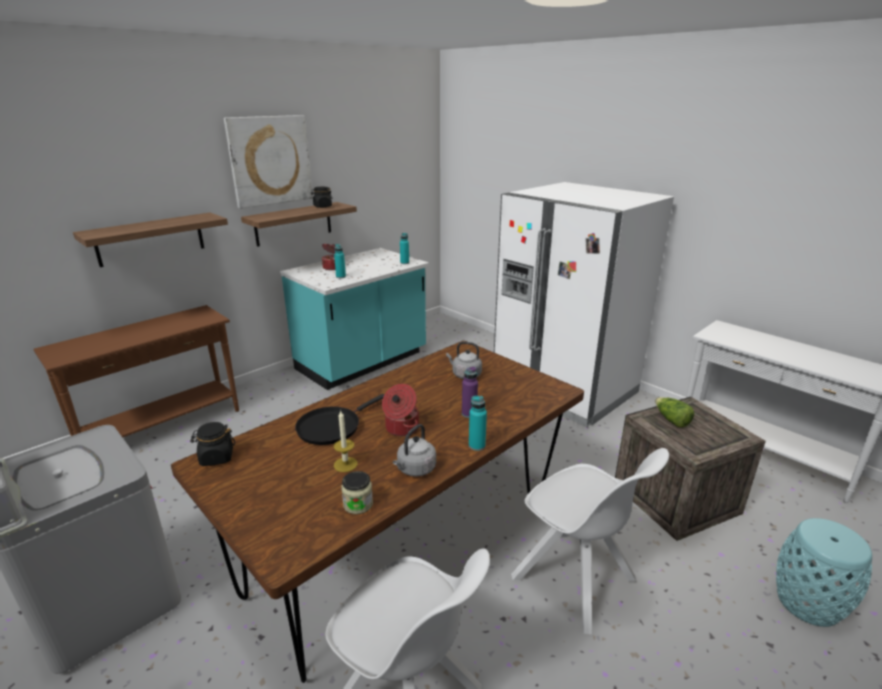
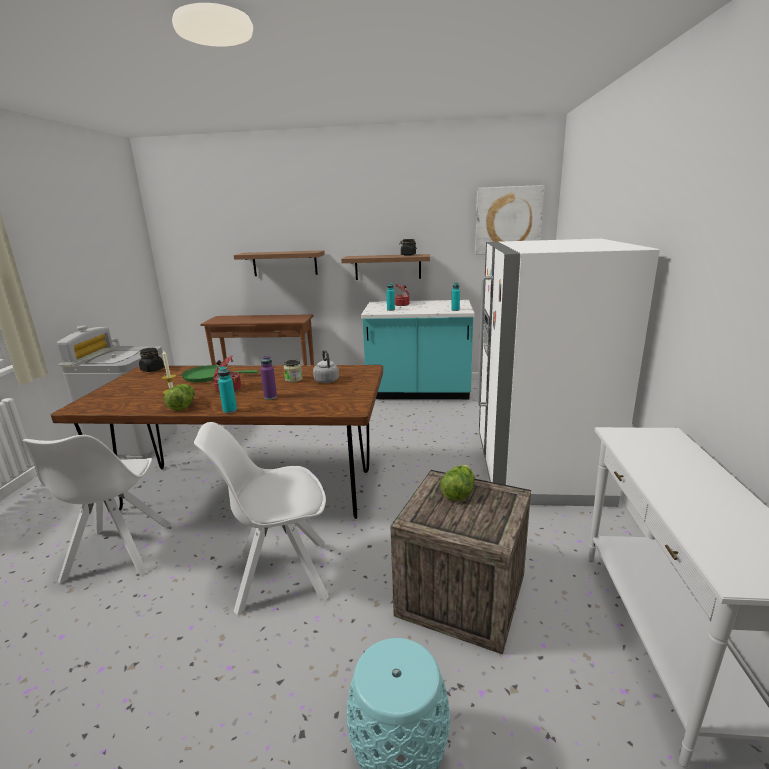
camera: 50 degrees right, 5 degrees down
(270, 160) = (372, 216): picture -> picture (508, 221)
(332, 427) = (209, 376): black frying pan -> green frying pan
(358, 504) = (133, 406): jar -> jar (293, 379)
(415, 469) = (182, 406): grey kettle -> lettuce
(575, 580) = (280, 575): white chair -> white chair turned 75 degrees clockwise

